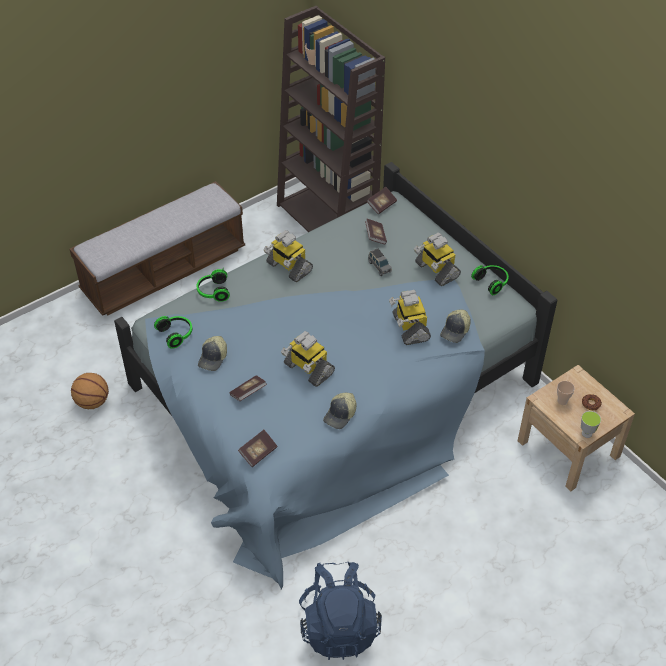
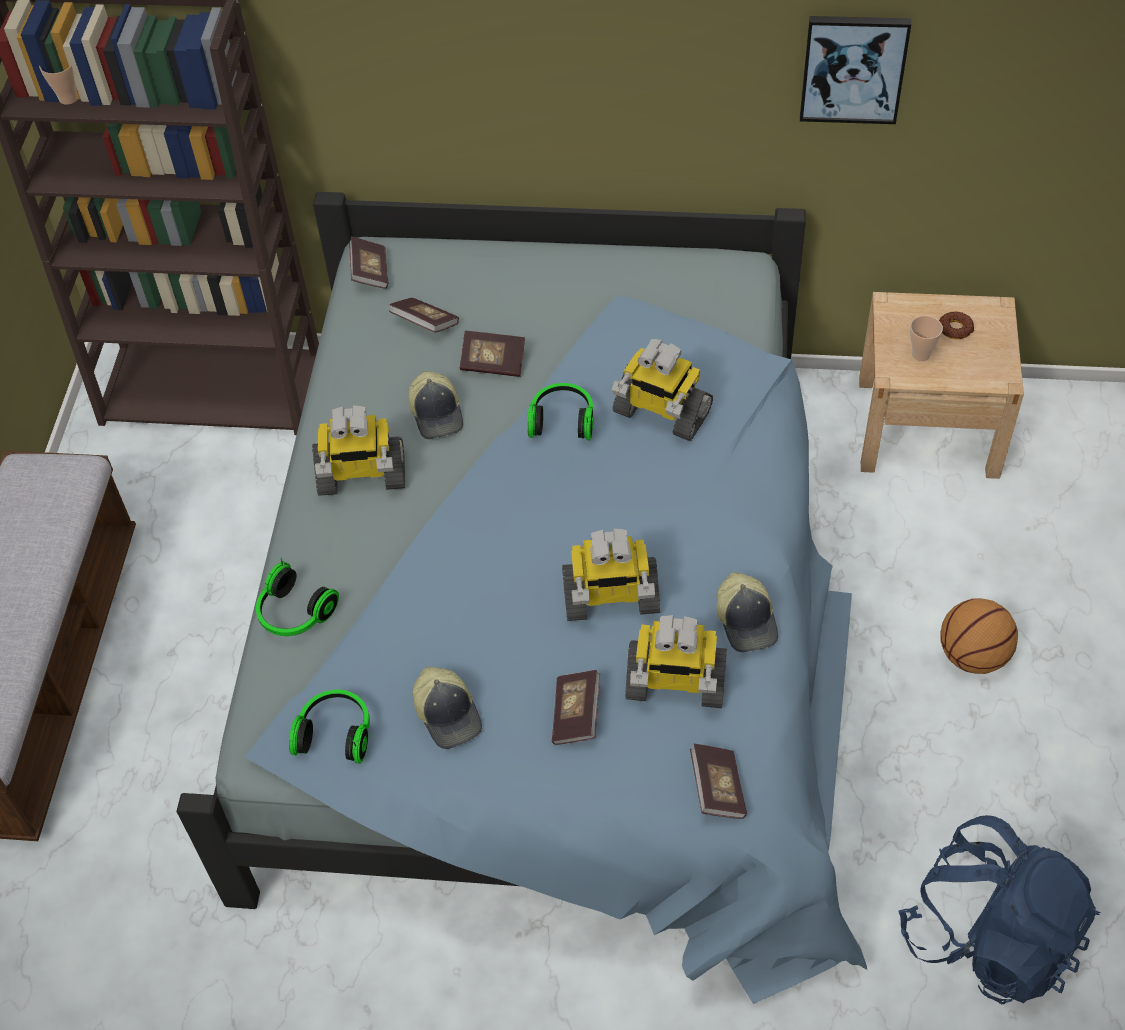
camera: 45 degrees left, 5 degrees up
(93, 402) = (204, 993): basketball -> basketball (972, 655)
(379, 267) = (493, 363): grey toy car -> book
(436, 270) = (582, 302): toy robot -> toy robot (675, 683)
(455, 331) = (724, 364): cap -> cap (437, 414)
(491, 282) = (670, 260): headphones -> headphones (562, 420)
(586, 433) = (1001, 371): cup -> none
(589, 241) = (853, 68): none -> picture

